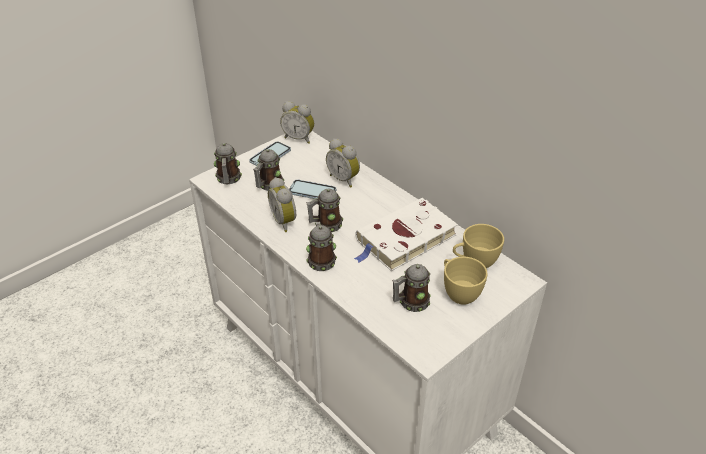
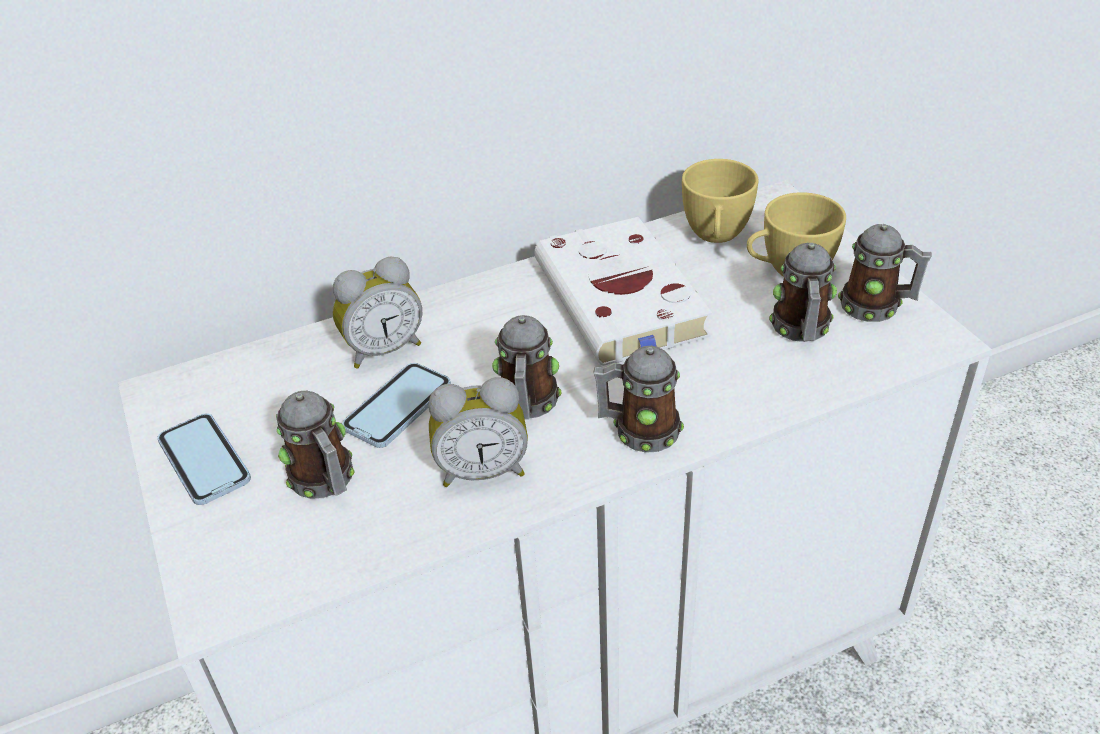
camera: 70 degrees left, 0 degrees up
(228, 179) = (246, 561): mug -> mug (877, 307)
(299, 138) = (170, 397): alarm clock -> none

